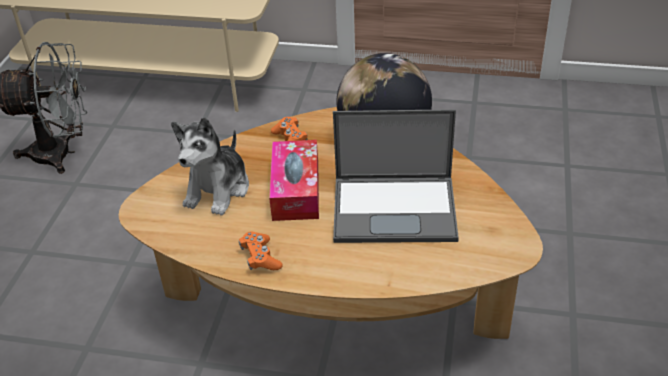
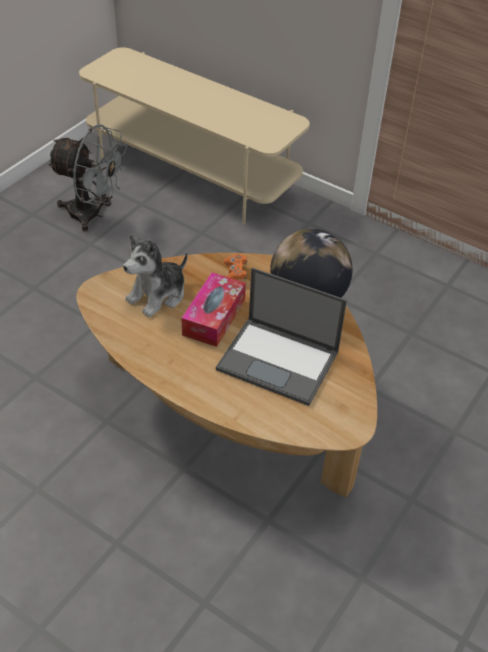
camera: 20 degrees right, 5 degrees up
(260, 258) = (156, 361): orange game controller -> none

